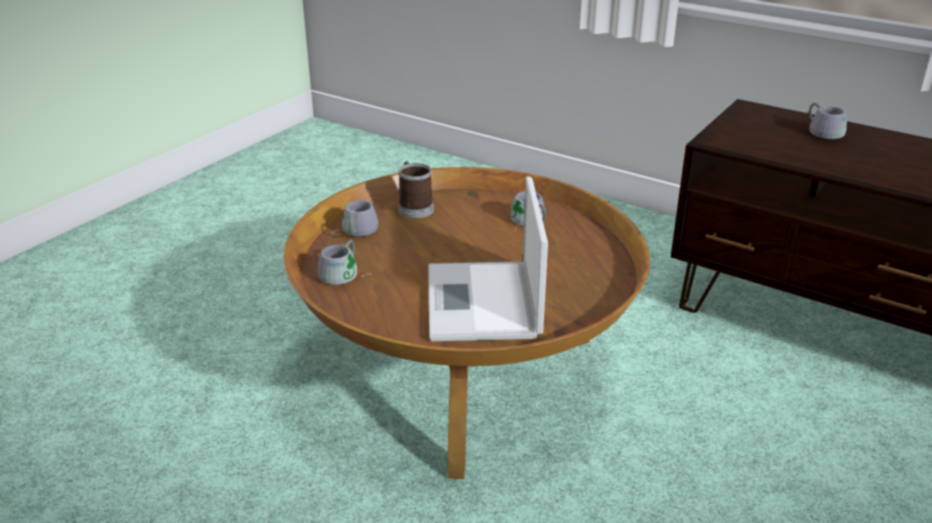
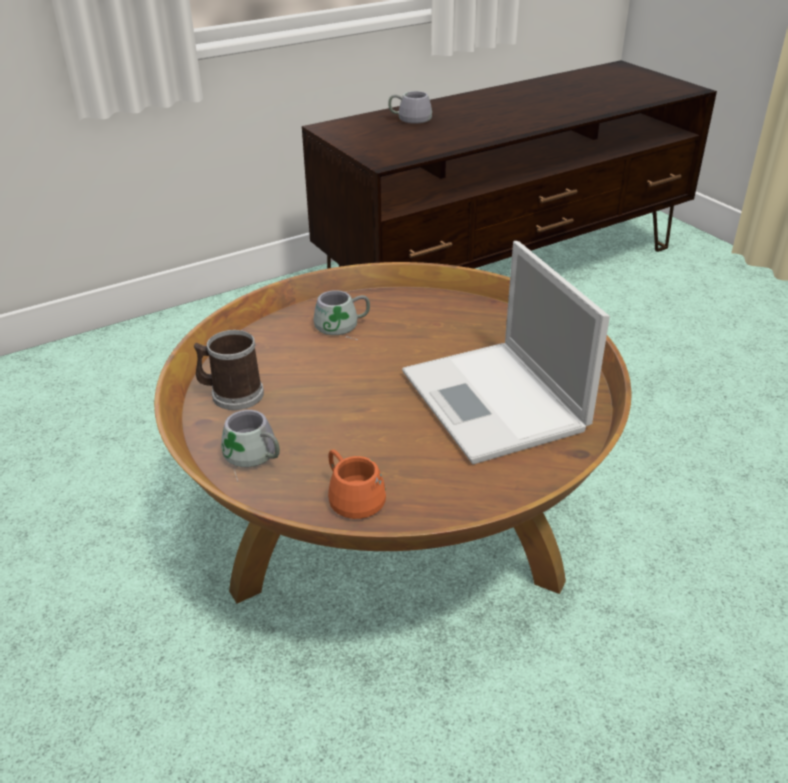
camera: 65 degrees left, 5 degrees up
(345, 274) = (357, 493): grey mug -> orange mug
(483, 303) = (495, 402): laptop -> laptop turned 45 degrees clockwise

